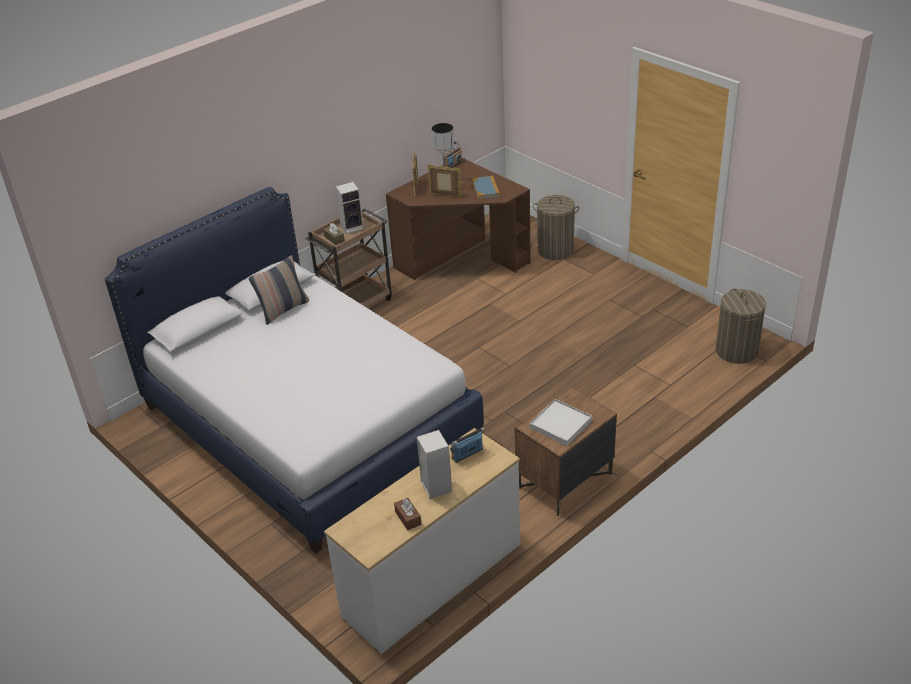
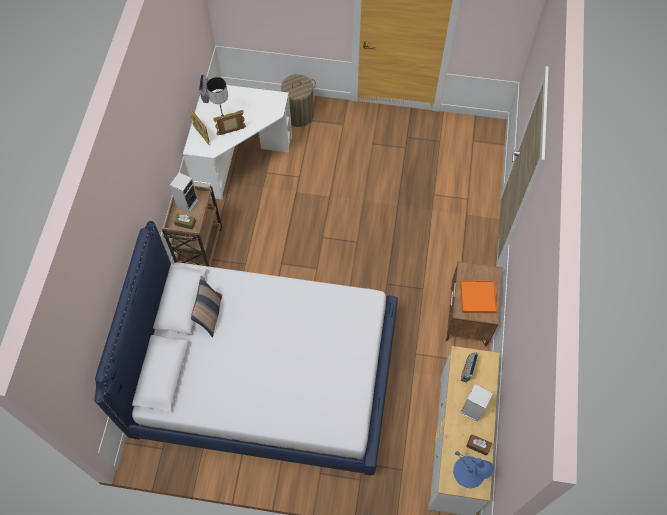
camera: 40 degrees left, 25 degrees up
(373, 533) = (469, 472): none -> blue table lamp
(461, 259) = (239, 160): brown desk -> white desk
(486, 189) = (256, 109): book -> none
(561, 424) = (478, 297): white tray -> orange tray
(736, 351) = (484, 146): laundry basket -> none

